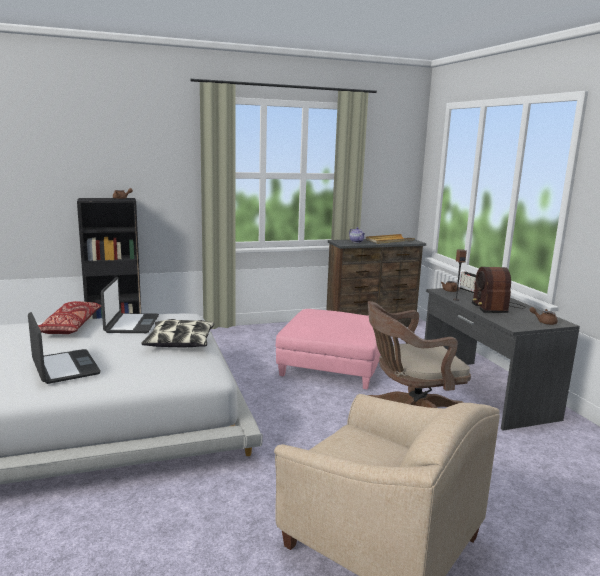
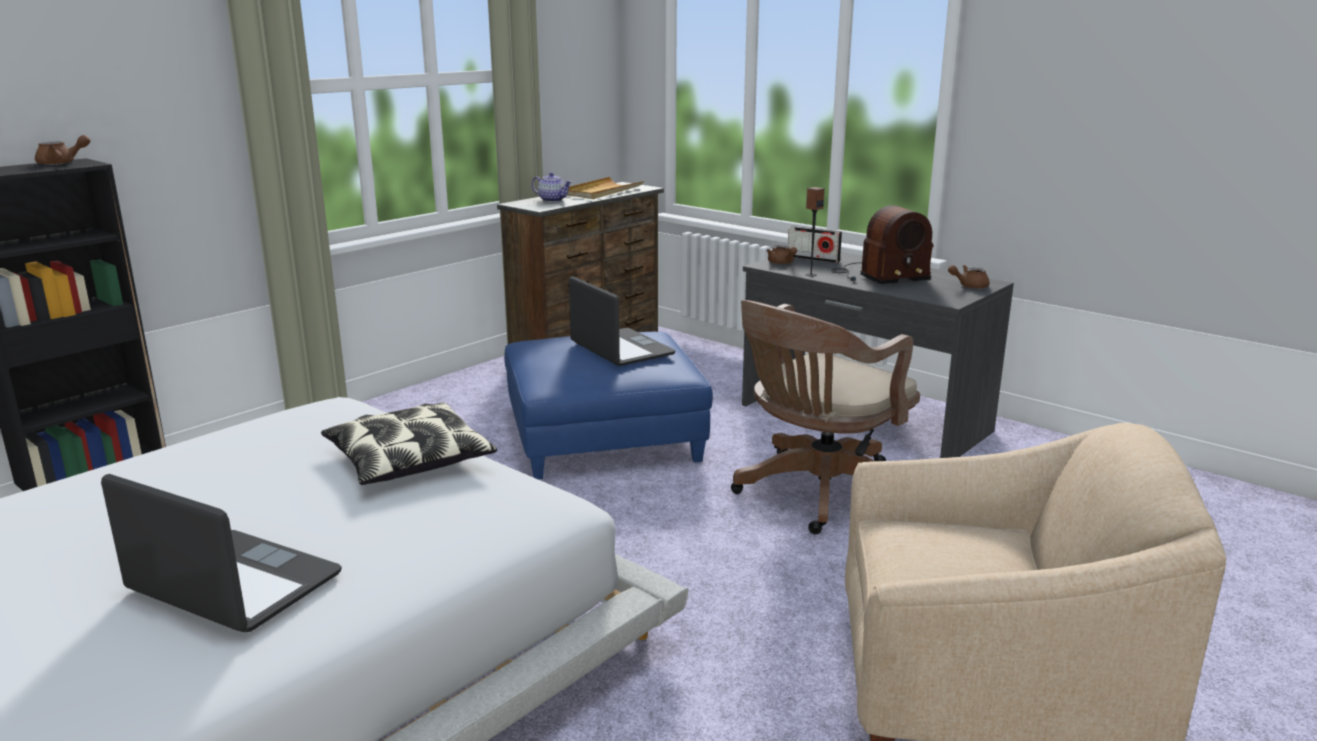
camera: 30 degrees left, 5 degrees up
(70, 326) = (100, 492): red pillow -> none
(131, 324) = (247, 450): laptop -> laptop (620, 349)
(332, 365) = (603, 436): pink ottoman -> blue ottoman
(495, 307) = (878, 276): radio -> radio turned 75 degrees counterclockwise

